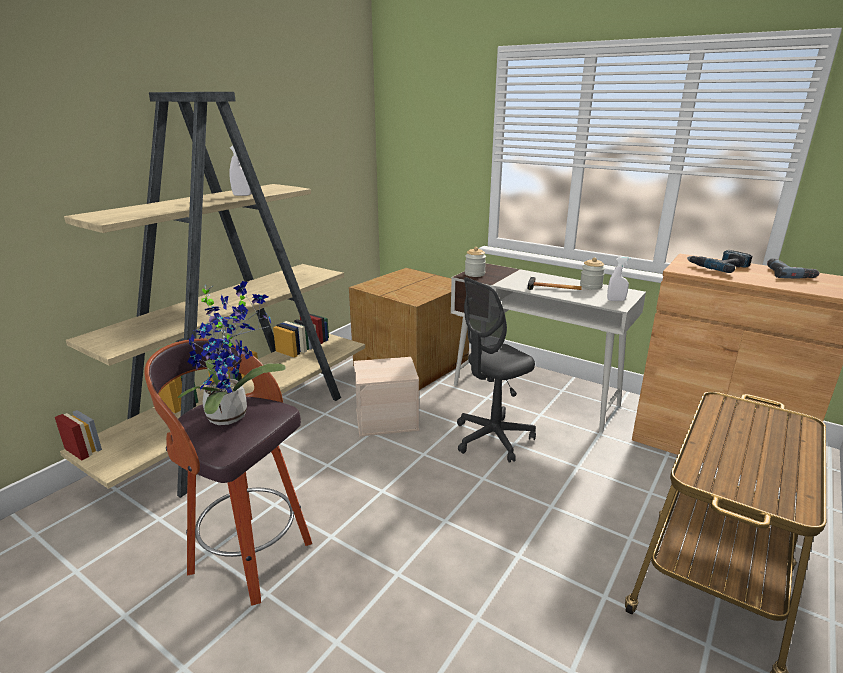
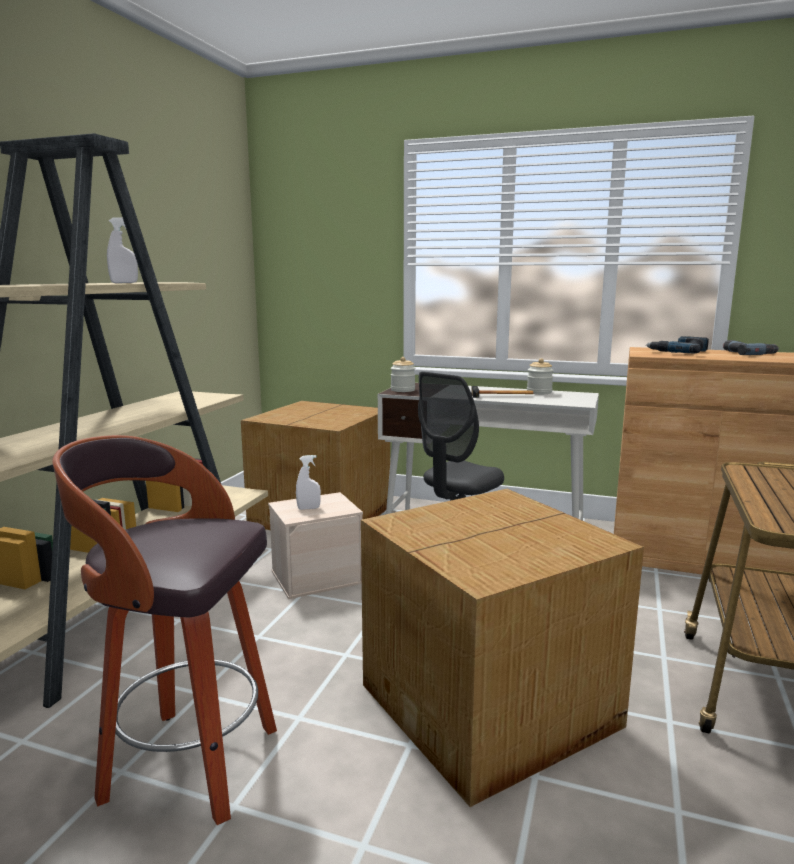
camera: 15 degrees left, 10 degrees down
(233, 414) = (177, 533): potted plant -> none
(470, 554) = (492, 706): none -> cardboard box
(616, 300) = (575, 400): white spray bottle -> white spray bottle (308, 508)

